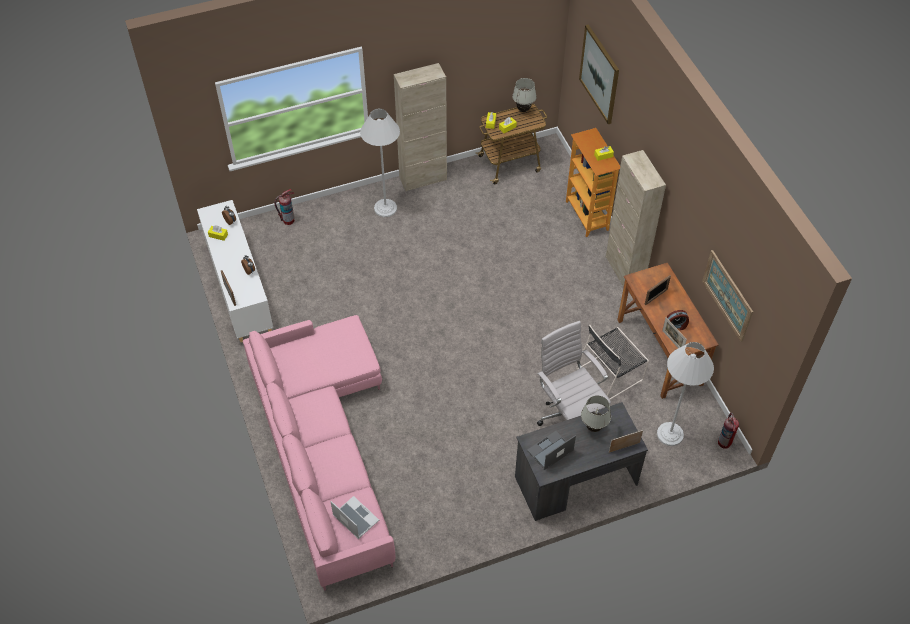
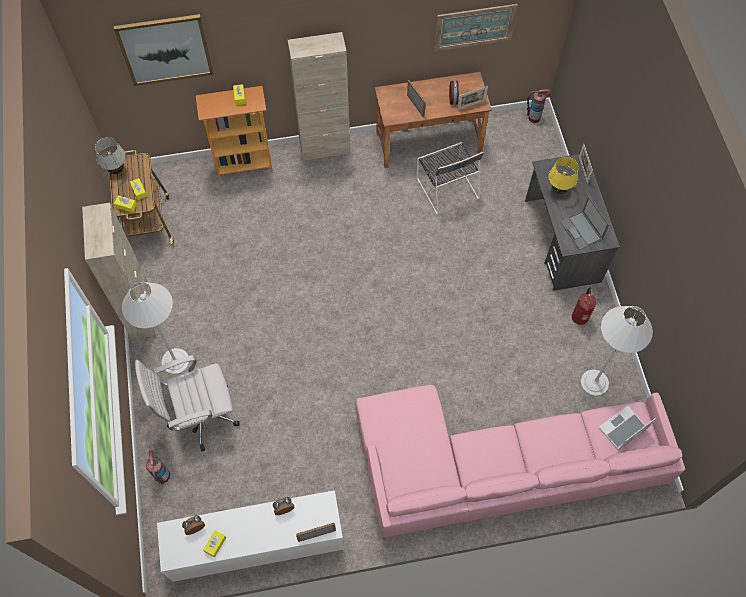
camera: 80 degrees left, 10 degrees up
(491, 504) = (580, 316): none -> fire extinguisher
(568, 415) = (489, 232): white office chair -> white office chair (200, 416)
(593, 427) = (559, 190): white table lamp -> yellow table lamp
(670, 434) = (520, 156): white floor lamp -> white floor lamp (594, 383)

